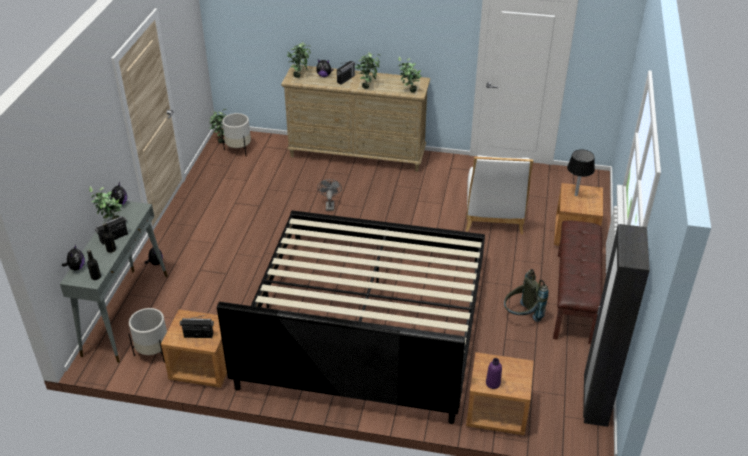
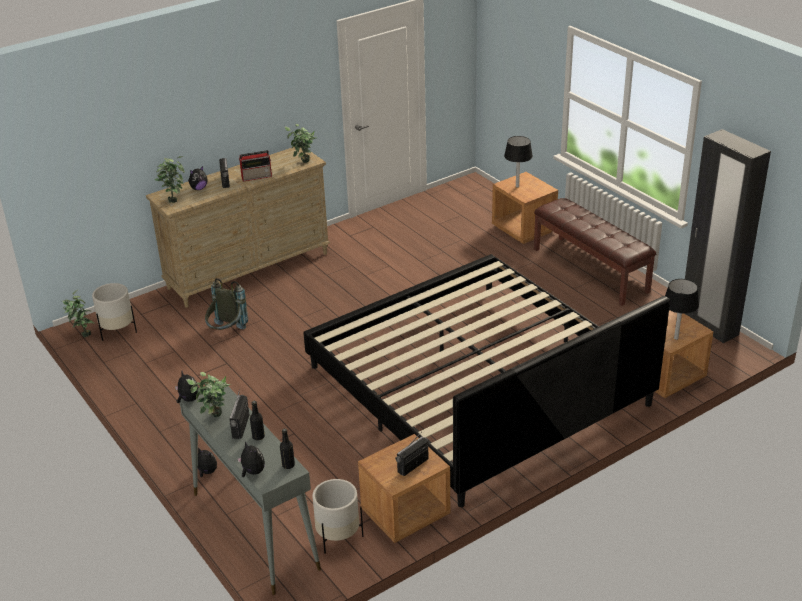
camera: 45 degrees left, 5 degrees down
(329, 205) = (293, 323): grey fan -> none
(368, 86) = (257, 176): potted plant -> radio
(493, 216) = (444, 250): white chair -> none
(493, 383) = (676, 338): purple bottle -> black table lamp
(521, 316) = (578, 305): grey backpack -> grey backpack (227, 333)

